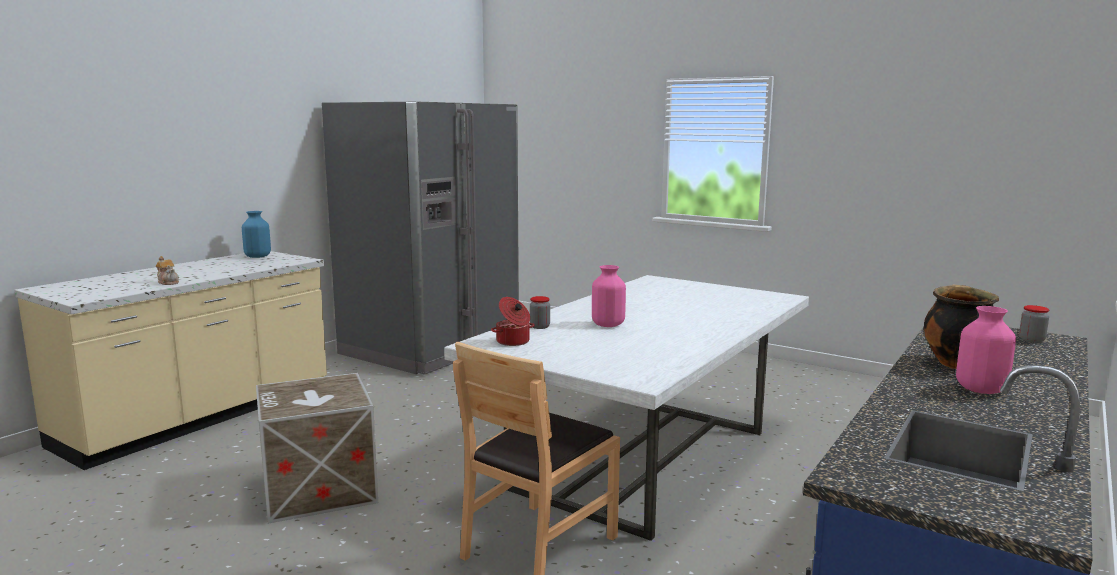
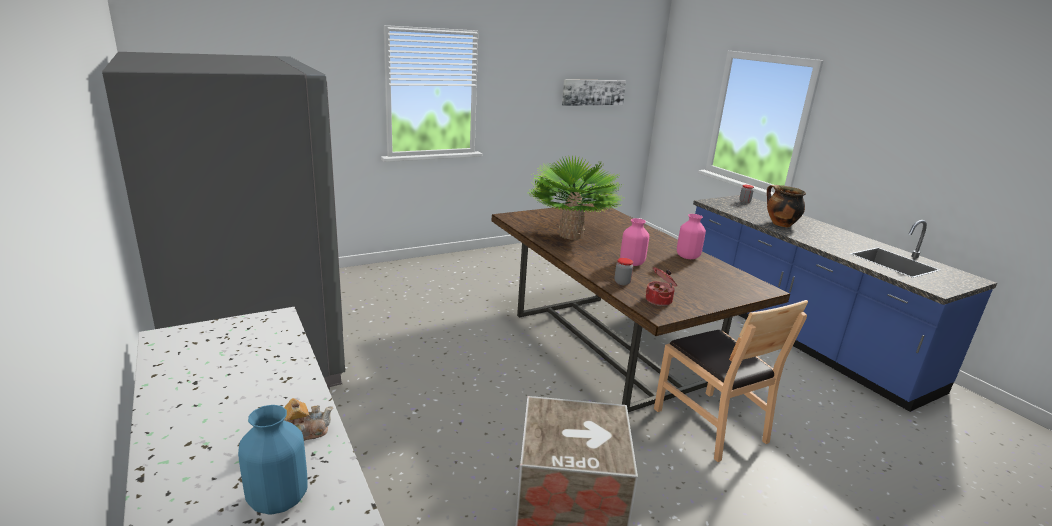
camera: 65 degrees left, 10 degrees up
(258, 256) = (196, 342): blue vase -> blue vase (279, 498)
(645, 458) = (608, 345): white dining table -> brown dining table
(648, 299) = (571, 235): none -> potted plant
(972, 156) = (593, 92): none -> picture
(980, 390) = (820, 234): pink vase -> pink vase (688, 257)

